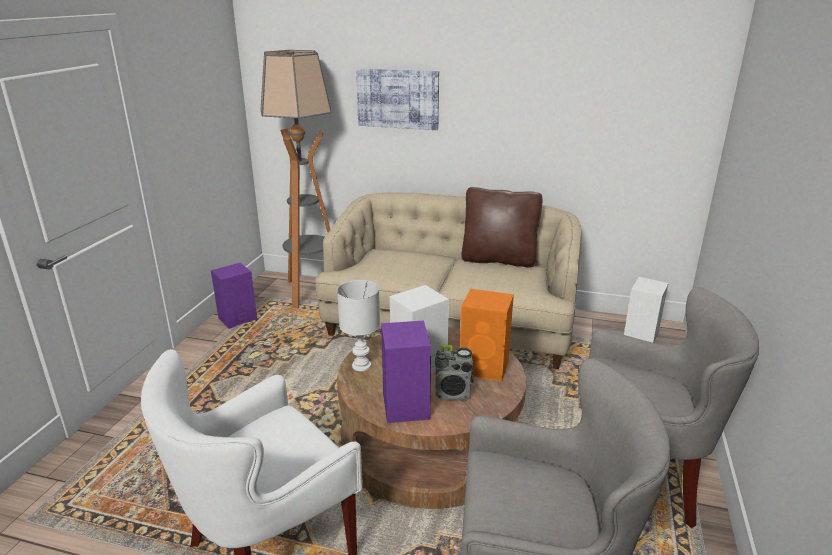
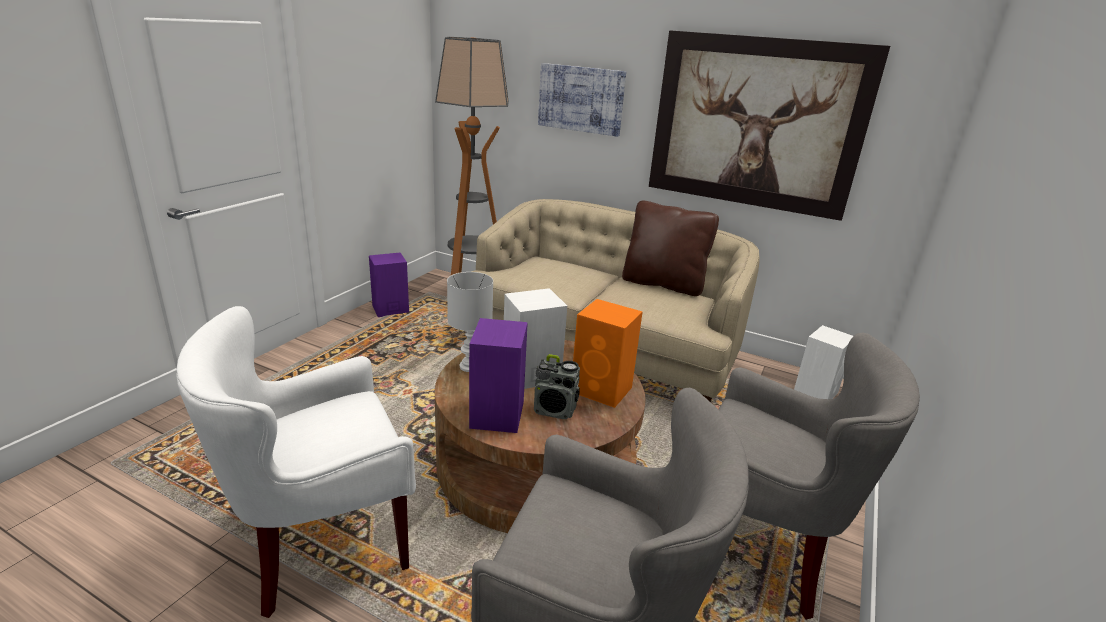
camera: 10 degrees right, 0 degrees up
(561, 109) = (755, 124): none -> picture

